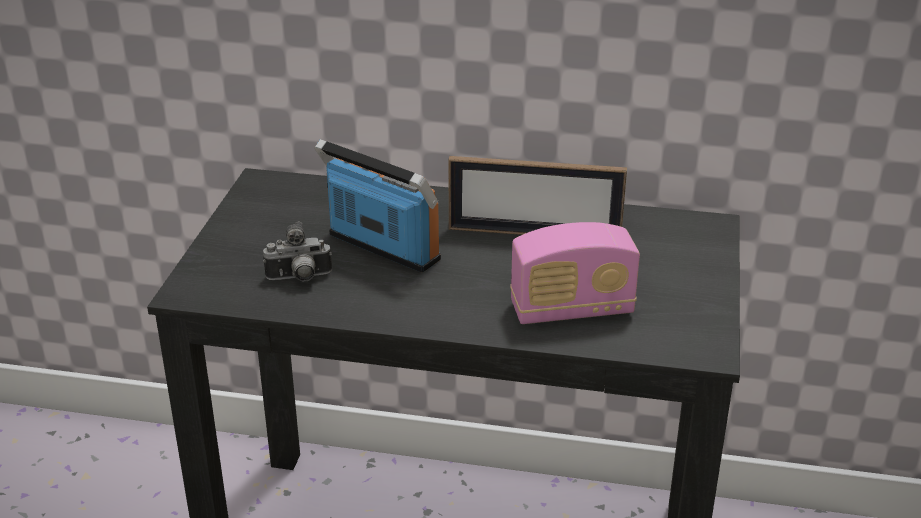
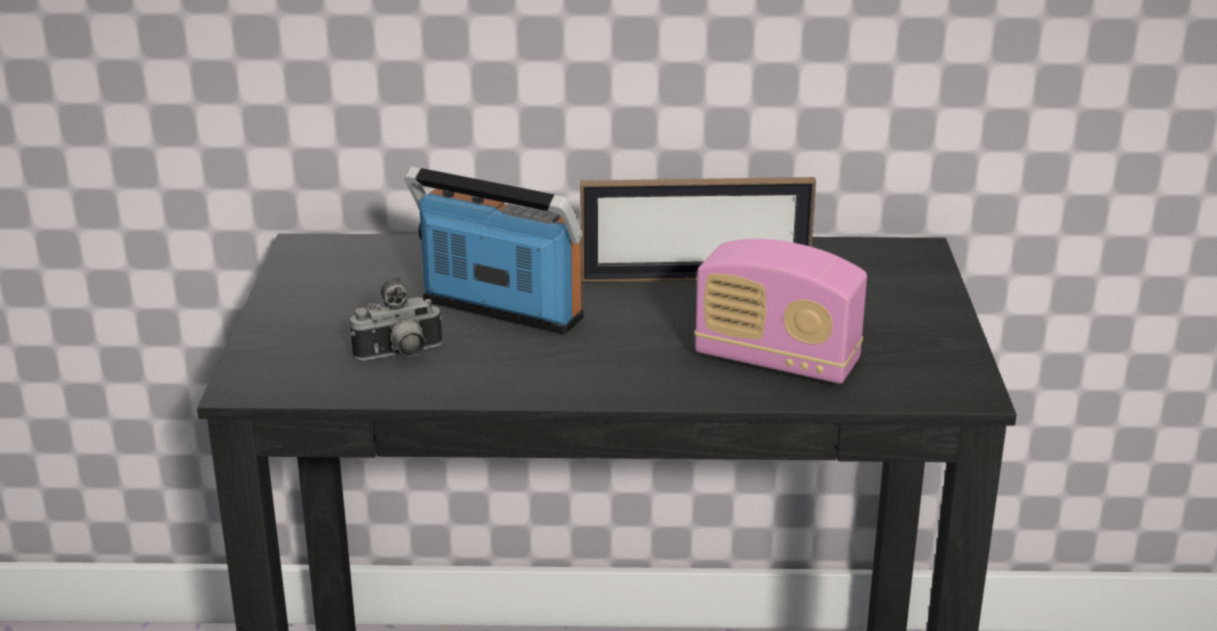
camera: 10 degrees left, 5 degrees down
(571, 310) = (776, 360): radio -> radio turned 45 degrees clockwise

